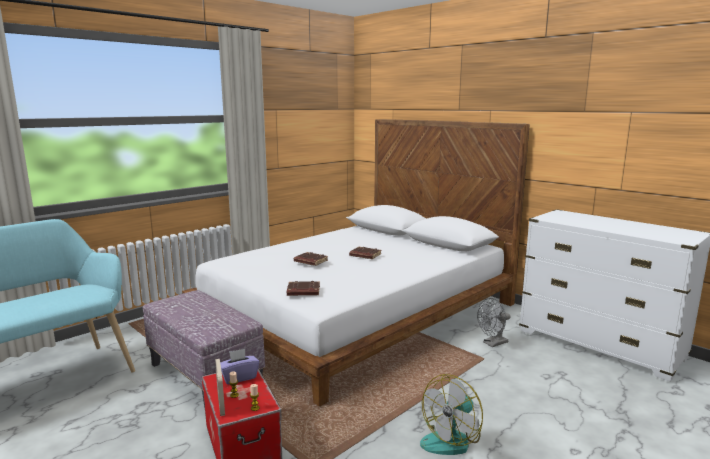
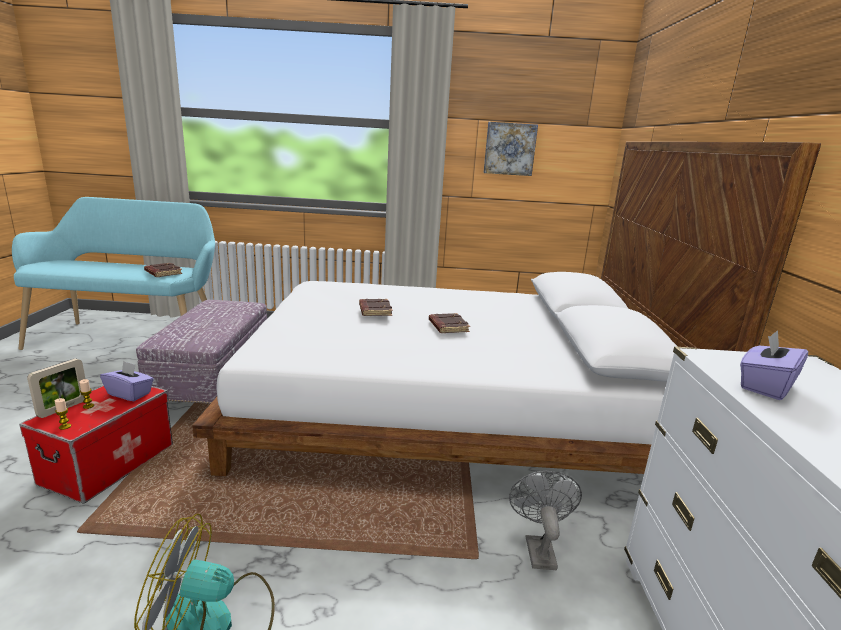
camera: 45 degrees right, 5 degrees up
(298, 129) = (509, 149): none -> picture
(303, 292) = (280, 335): brown book -> brown book (162, 273)
(493, 343) = (538, 548): grey fan -> grey fan turned 75 degrees clockwise
(572, 221) = (765, 386): none -> purple tissue box

